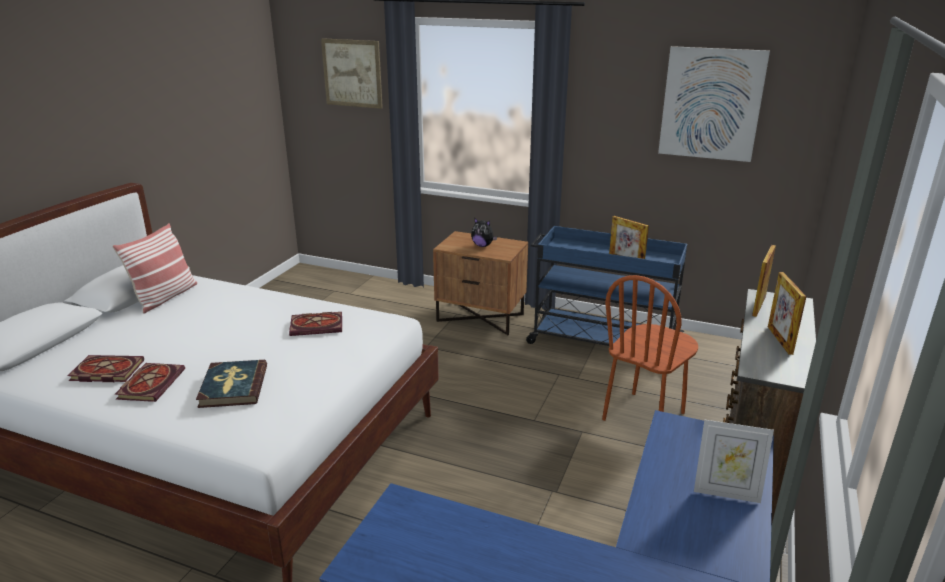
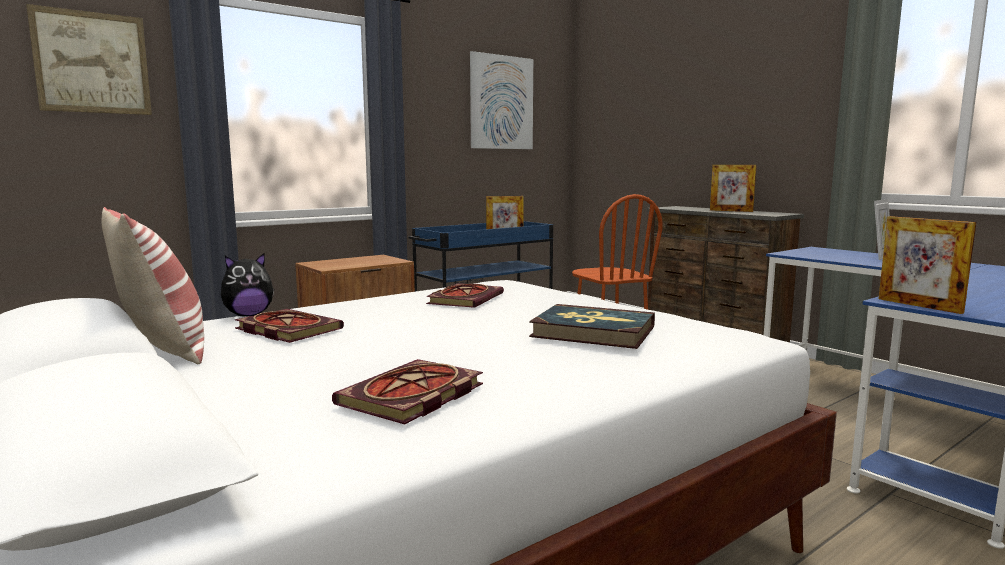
camera: 60 degrees left, 15 degrees down
(151, 383) = (514, 371): book -> book (285, 329)
(483, 245) = (358, 261): plush toy -> plush toy (248, 315)
(759, 306) = (677, 208): picture frame -> picture frame (919, 305)

